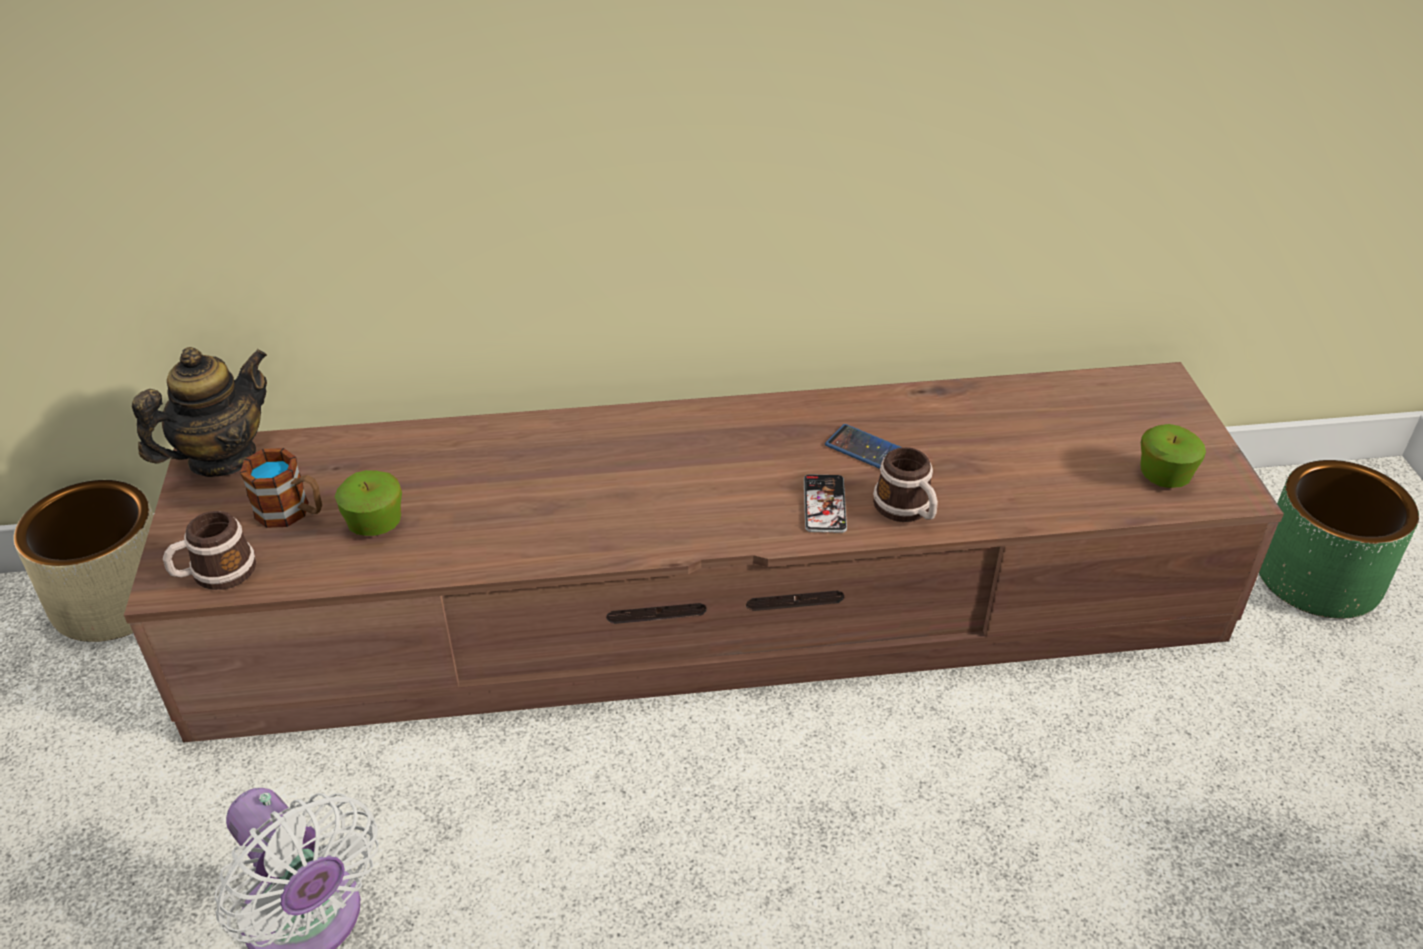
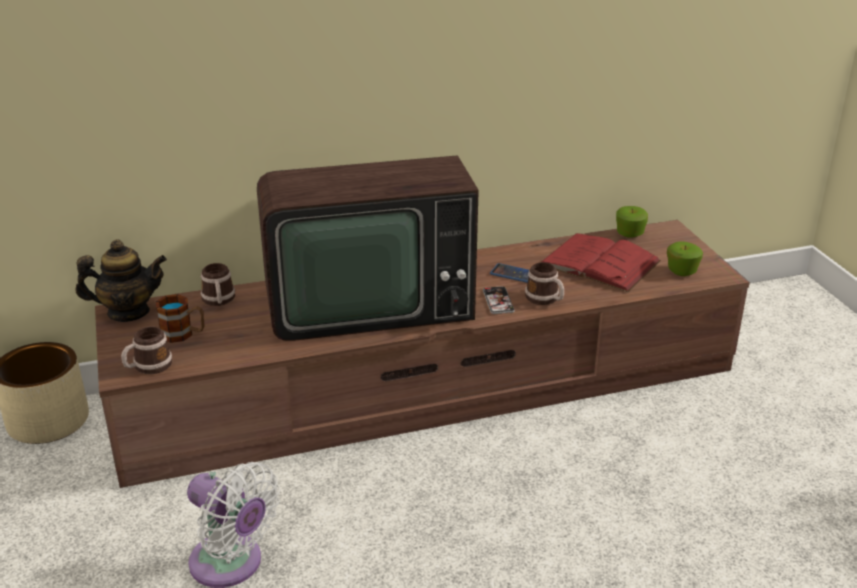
camera: 10 degrees left, 10 degrees down
(222, 458) = (128, 312): teapot -> teapot turned 45 degrees clockwise
(369, 450) = (219, 300): none -> mug
(375, 524) = (237, 334): apple -> apple (629, 234)
(601, 482) = (365, 303): none -> television
(1021, 441) = (599, 263): none -> red book
(1315, 578) = (771, 336): green planter -> none

